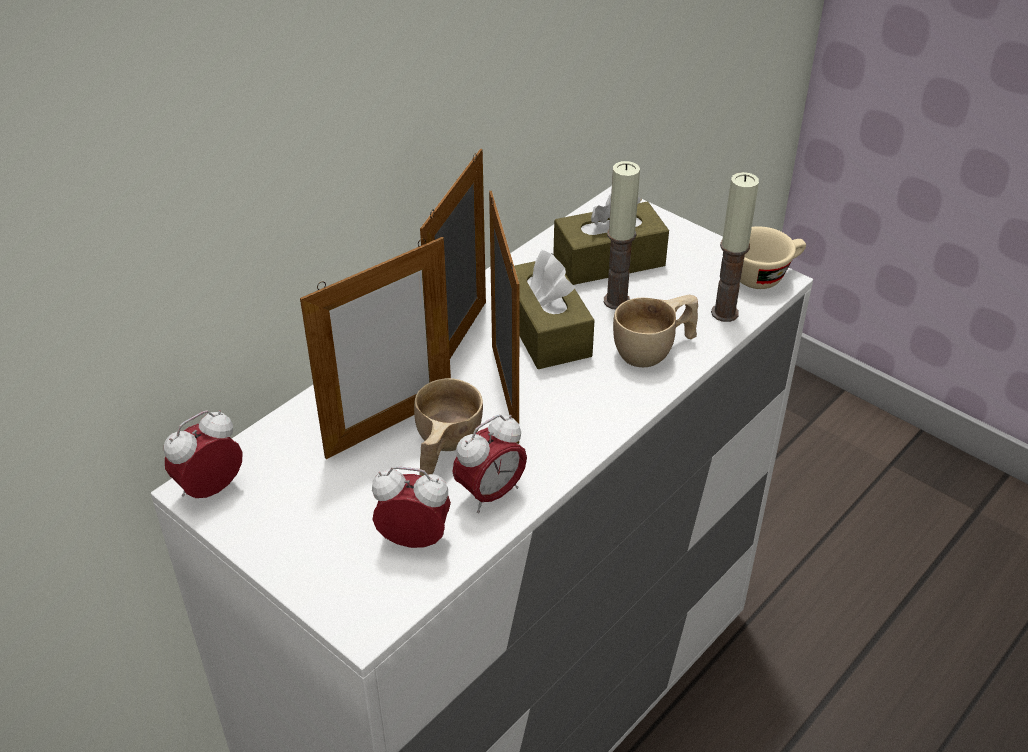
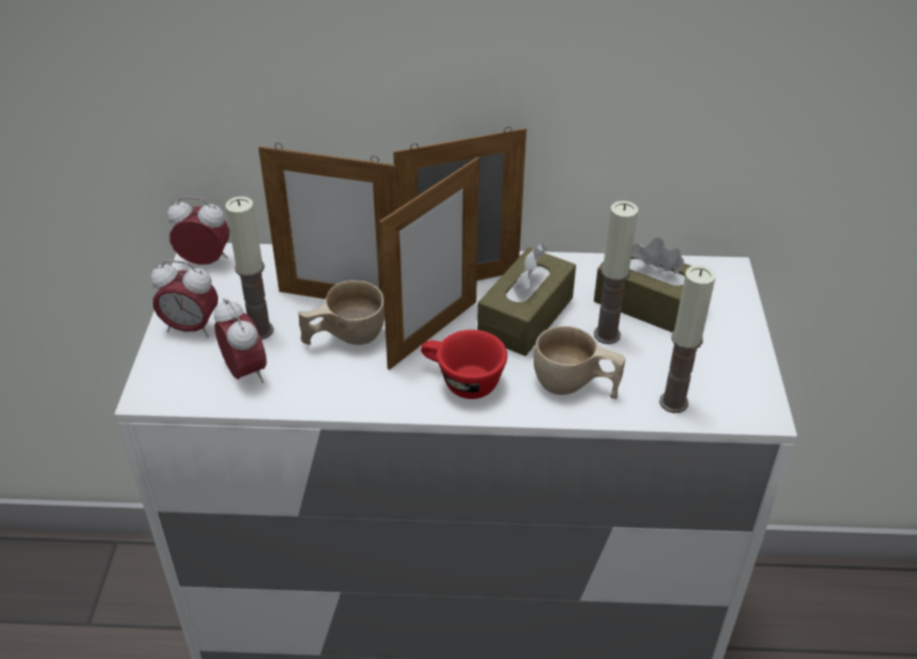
camera: 50 degrees right, 0 degrees up
(367, 500) = (260, 331): none -> candle
(490, 494) = (324, 384): alarm clock -> alarm clock (191, 328)
(581, 408) = (461, 381): none -> red cup
(764, 275) = (757, 401): beige cup -> none

